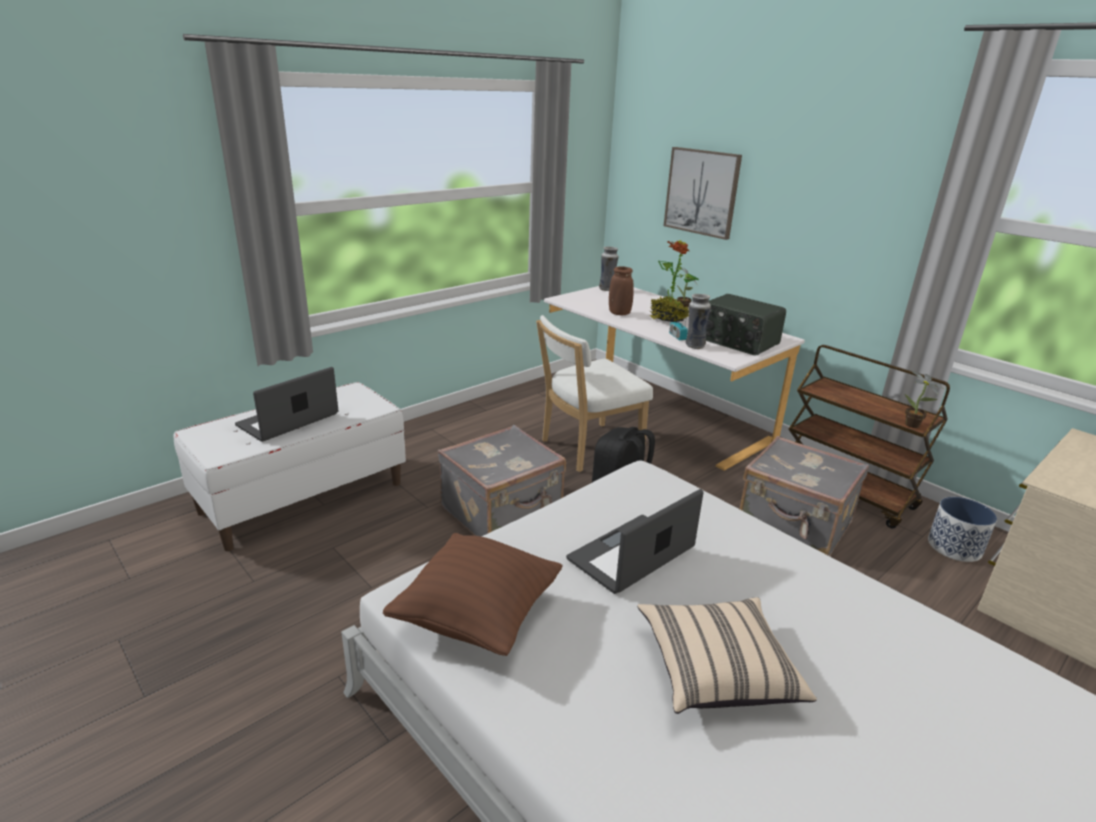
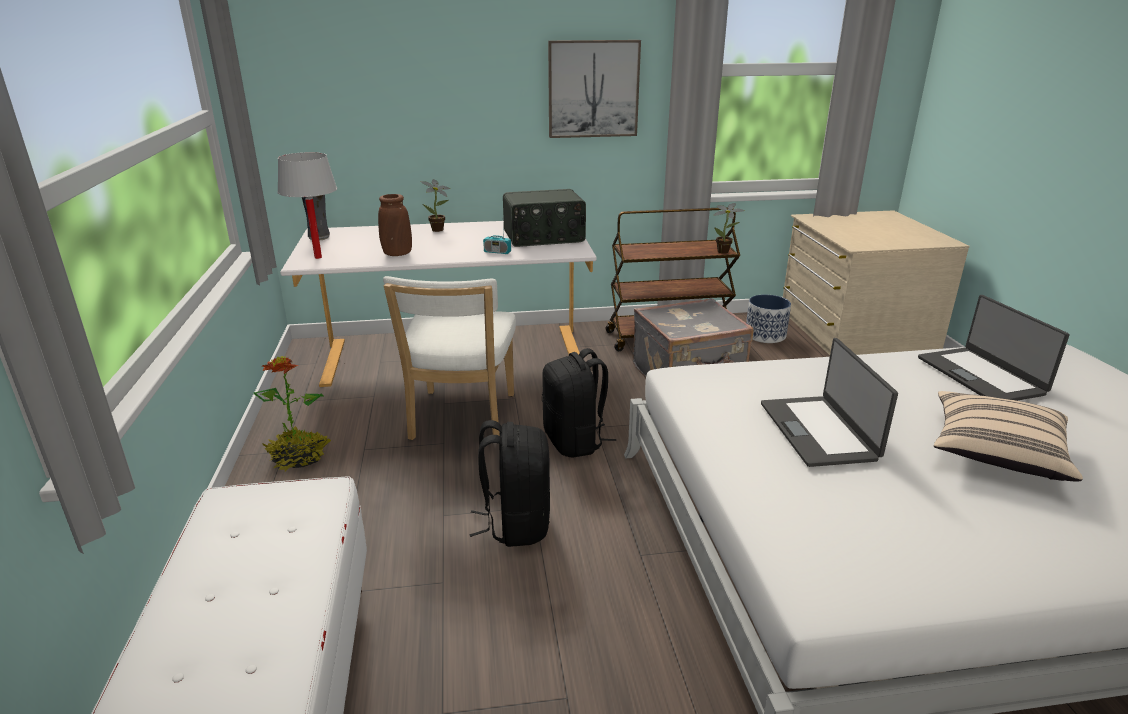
camera: 55 degrees left, 0 degrees up
(289, 420) = (241, 595): laptop -> laptop (981, 375)
(477, 617) = (882, 556): brown pillow -> none
(503, 512) = (516, 524): grey suitcase -> black backpack
(577, 299) = (318, 257): none -> white table lamp
(668, 319) = (449, 241): potted plant -> potted plant (299, 458)
(694, 346) = (528, 253): vase -> none
(702, 192) = (406, 90): picture -> picture (593, 89)

